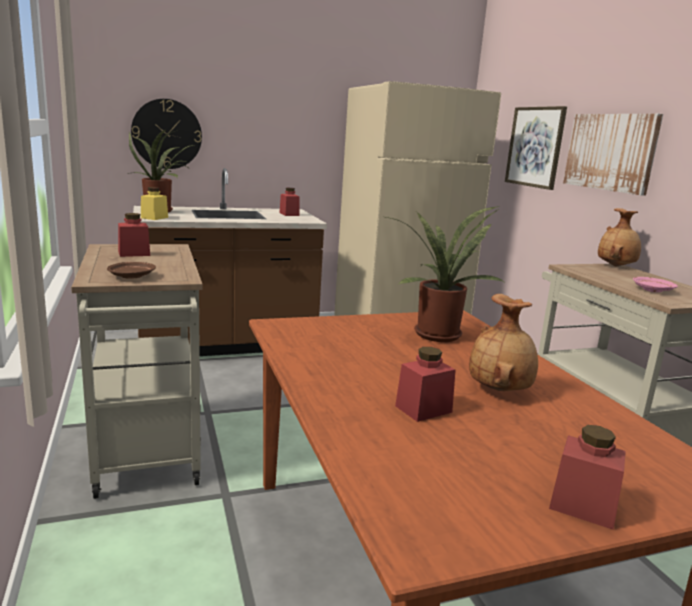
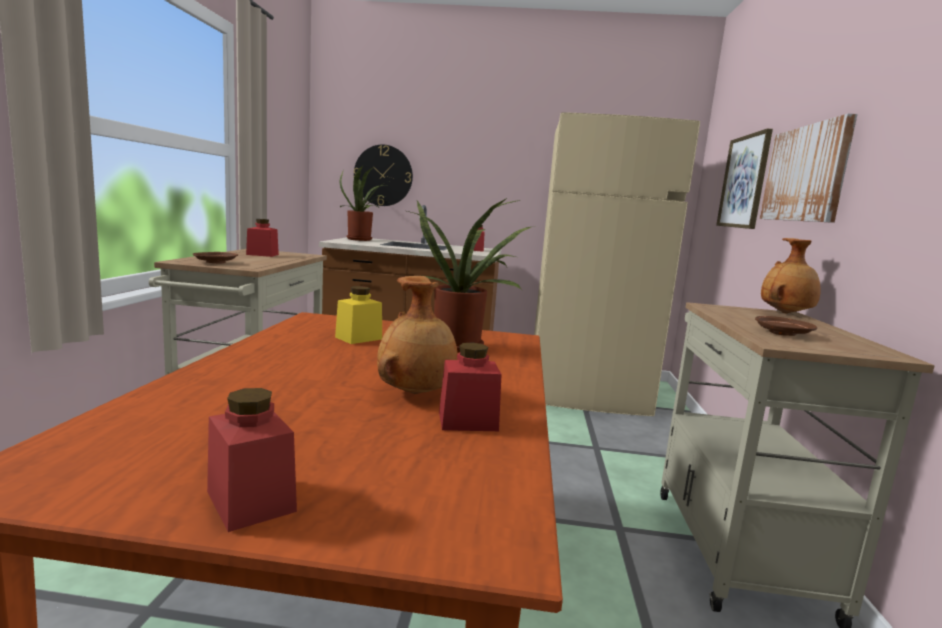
camera: 25 degrees right, 5 degrees down
(154, 218) = (343, 241): yellow jar -> yellow jar (358, 338)
(423, 409) = (294, 390): red jar -> red jar (468, 421)
(652, 290) = (782, 333): pink plate -> brown plate

